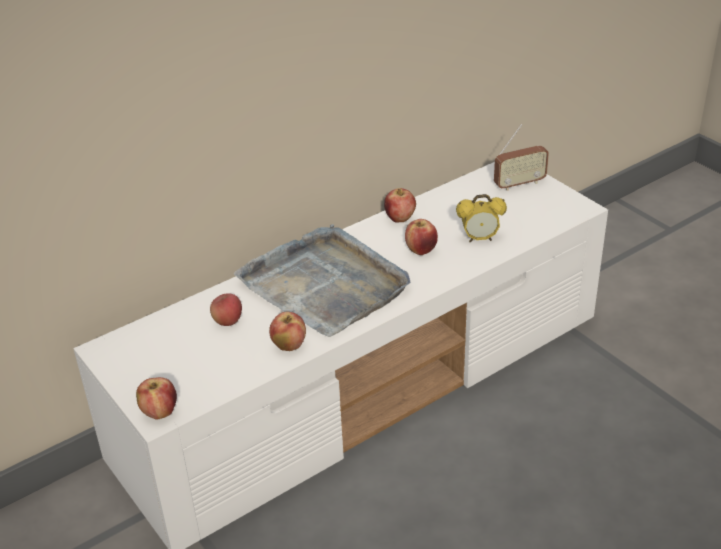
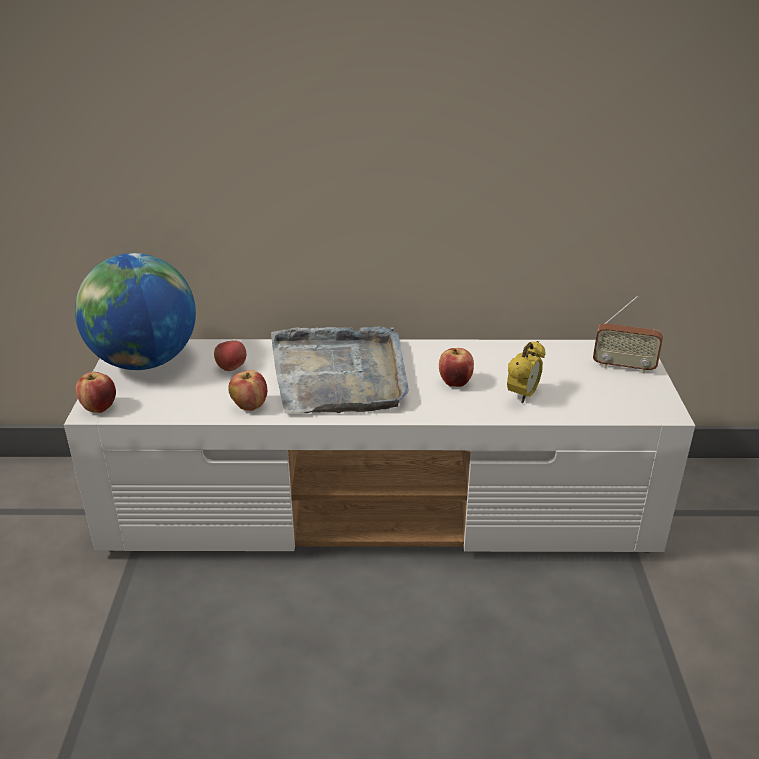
camera: 35 degrees right, 5 degrees down
(141, 353) = (144, 362): none -> globe
(399, 219) = (469, 351): apple -> none
(479, 239) = (523, 396): alarm clock -> alarm clock turned 90 degrees counterclockwise

